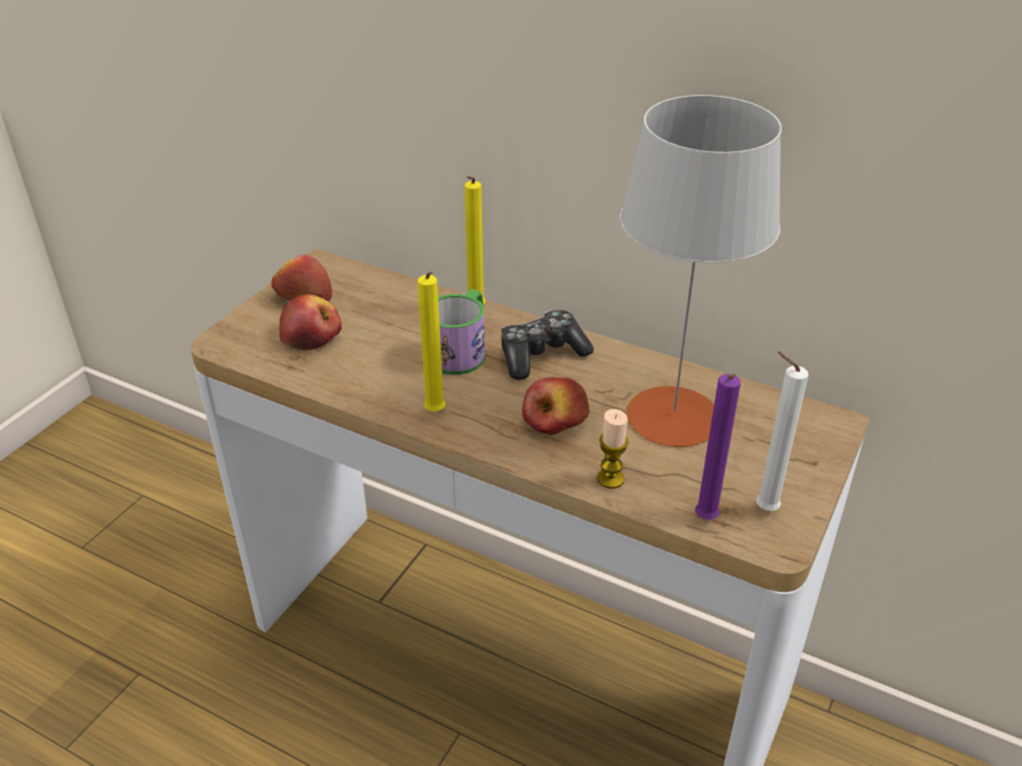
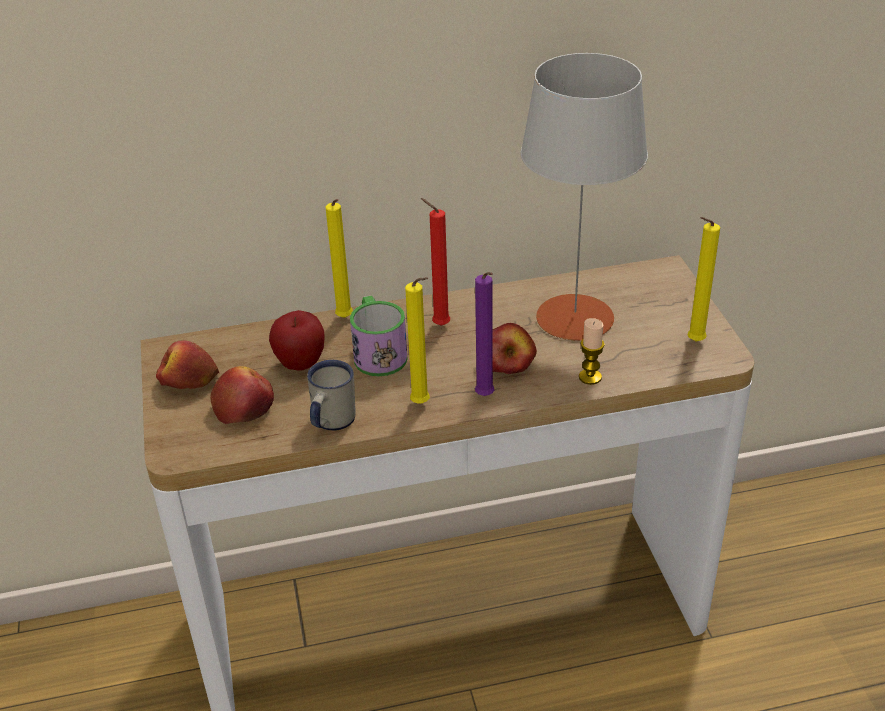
camera: 40 degrees left, 0 degrees up
(349, 385) = (330, 422): none -> white mug
(393, 326) = (300, 364): none -> apple
(541, 355) = (438, 325): game controller -> red candle
(705, 521) = (673, 368): purple candle -> purple candle (486, 397)
(762, 508) = (693, 342): white candle -> yellow candle

